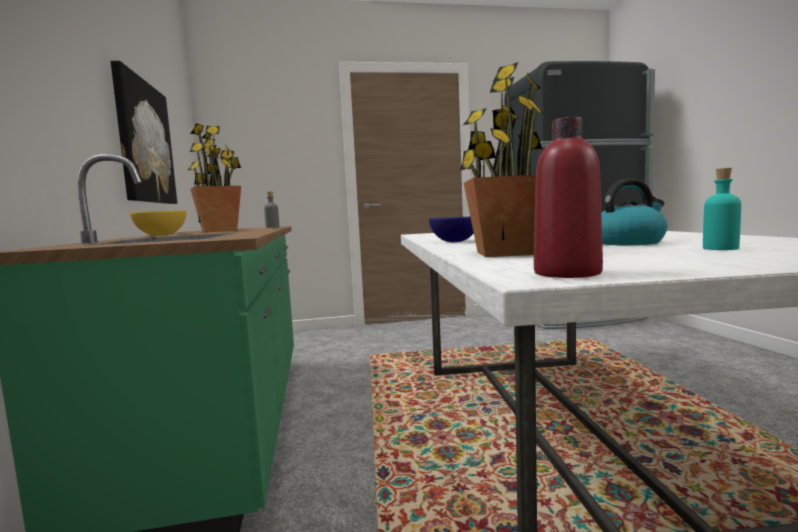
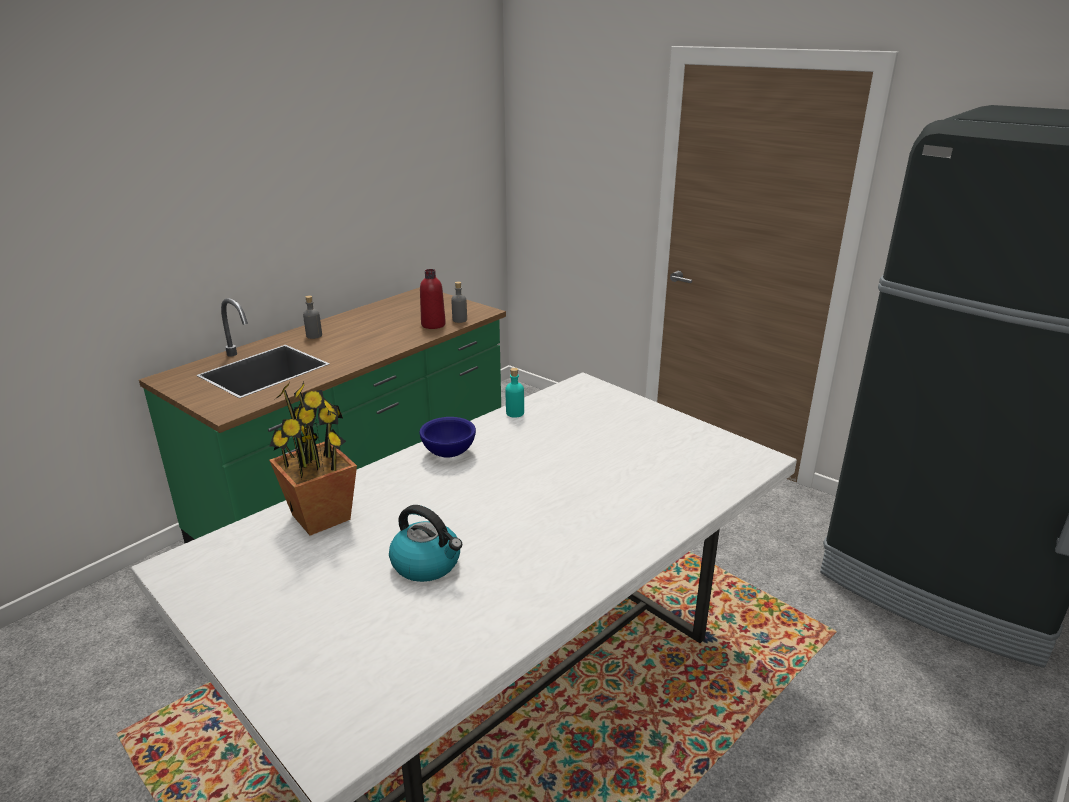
camera: 50 degrees right, 20 degrees up
(143, 142) = (364, 212): picture -> none
(162, 235) = (314, 335): yellow bowl -> grey bottle
(219, 231) = (380, 328): potted plant -> none
(567, 273) = (190, 573): red bottle -> red bottle (433, 325)
(720, 248) = (358, 622): turquoise bottle -> turquoise bottle (515, 413)

